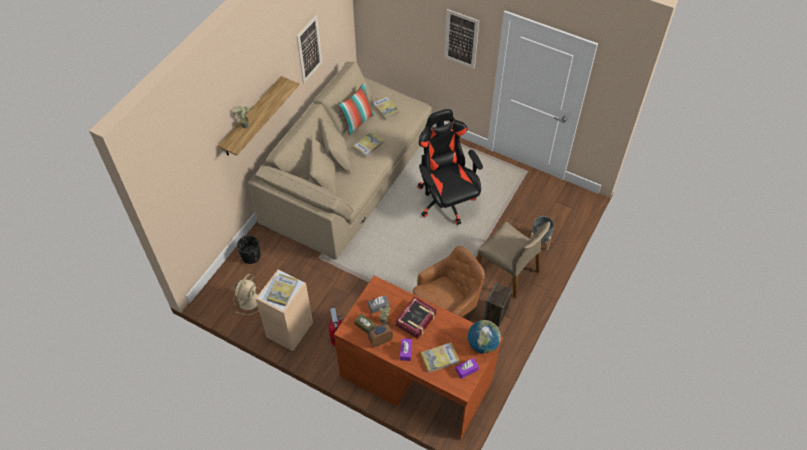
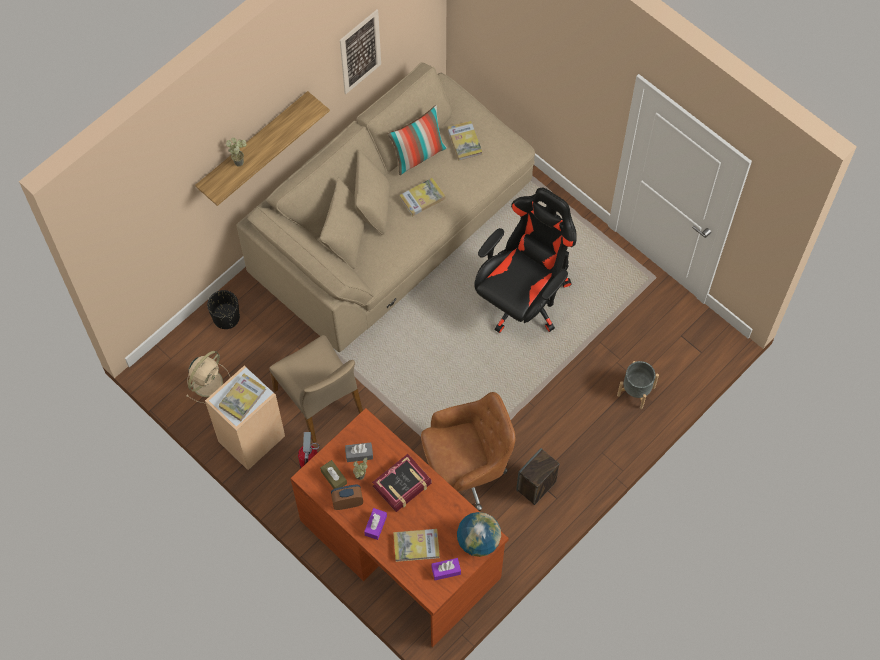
camera: 15 degrees right, 10 degrees up
(447, 204) = (521, 302): black office chair -> black office chair turned 45 degrees clockwise
(461, 39) = (582, 84): picture -> none
(508, 271) = (574, 427): beige chair -> beige chair (319, 401)

